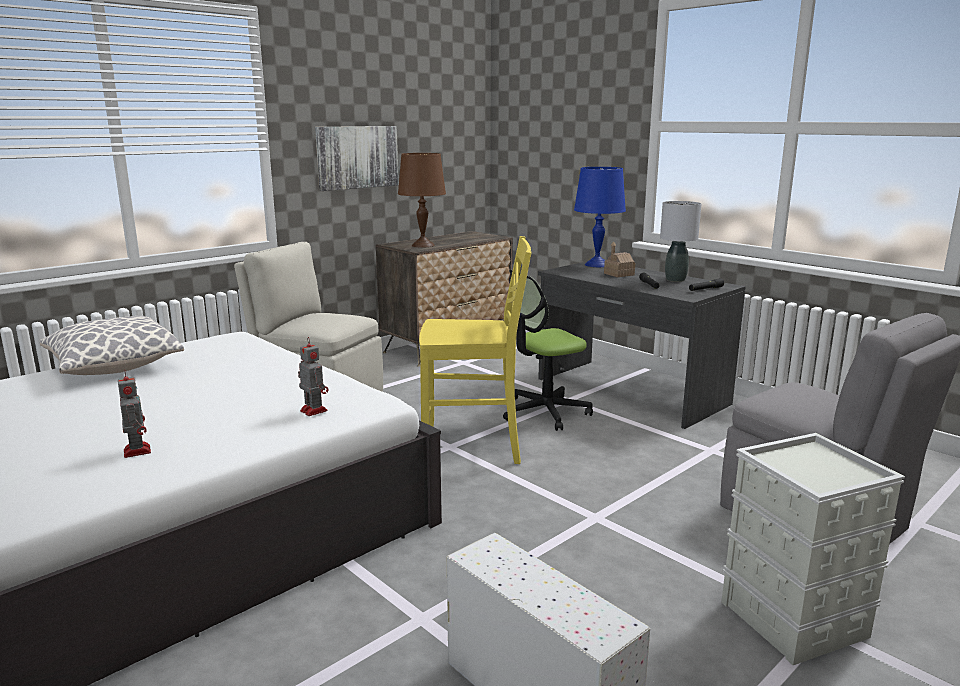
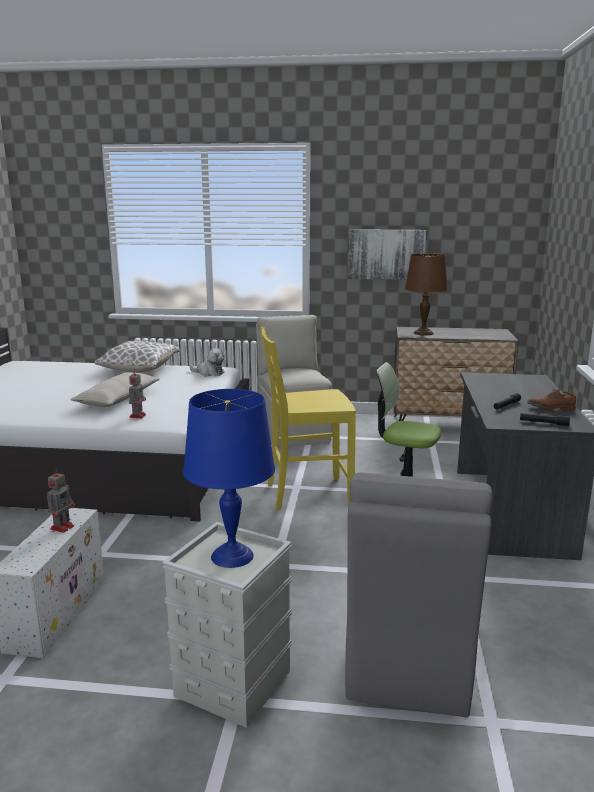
camera: 50 degrees right, 0 degrees up
(137, 450) = (52, 407): toy robot -> toy robot (63, 527)
(211, 405) = (118, 399): none -> beige pillow
(235, 344) = (209, 373): none -> plush toy
(474, 448) = (307, 494): yellow chair -> yellow chair turned 120 degrees clockwise
(596, 265) = (530, 379): blue table lamp -> blue table lamp (231, 555)
(618, 274) = (516, 391): toy house -> none
(676, 280) = (550, 408): grey table lamp -> brown shoe

